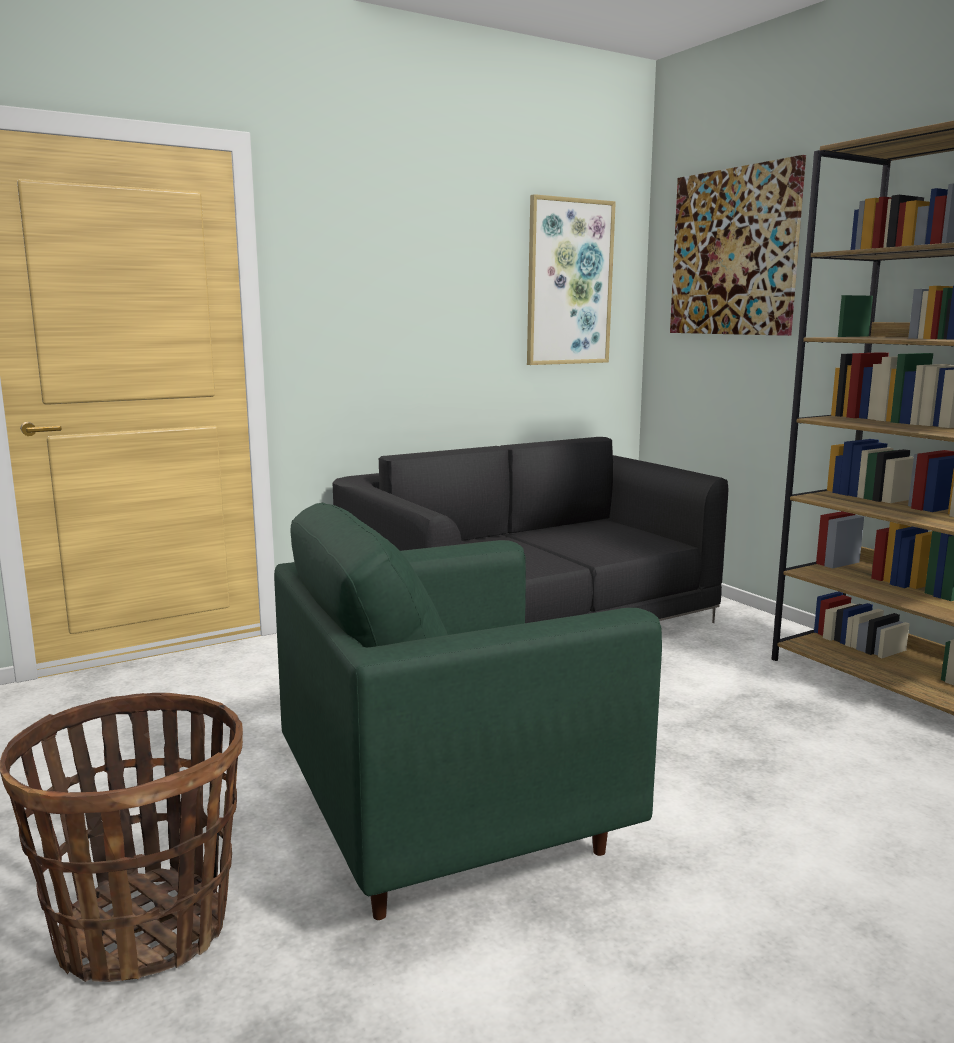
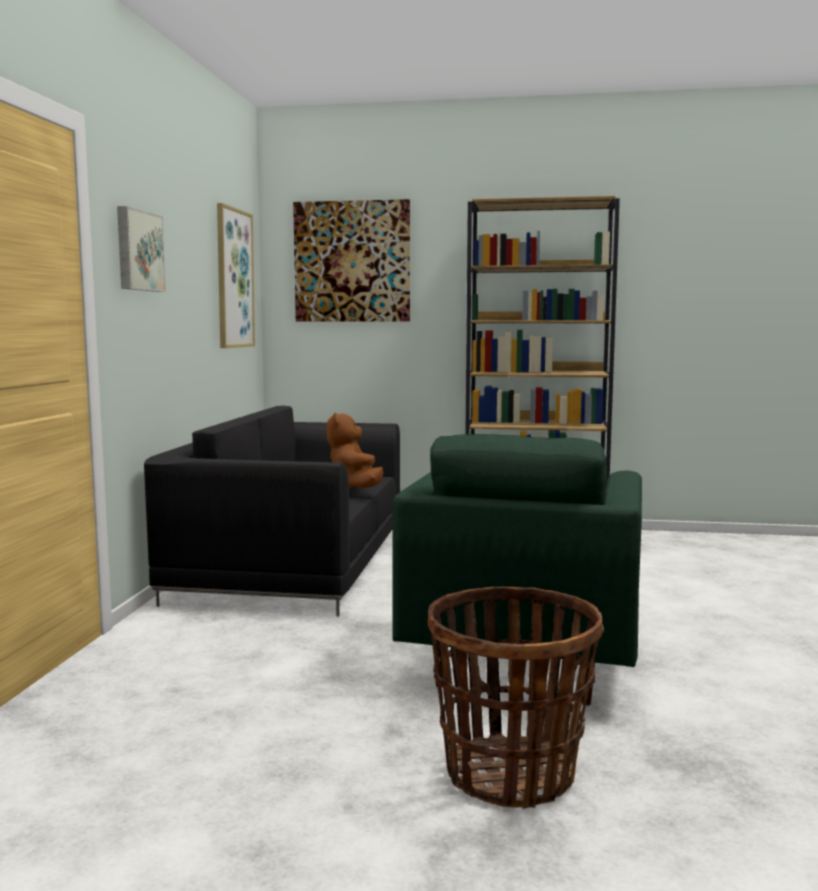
camera: 50 degrees left, 5 degrees down
(349, 263) = (138, 251): none -> picture
(594, 553) = (355, 490): none -> brown plush toy

